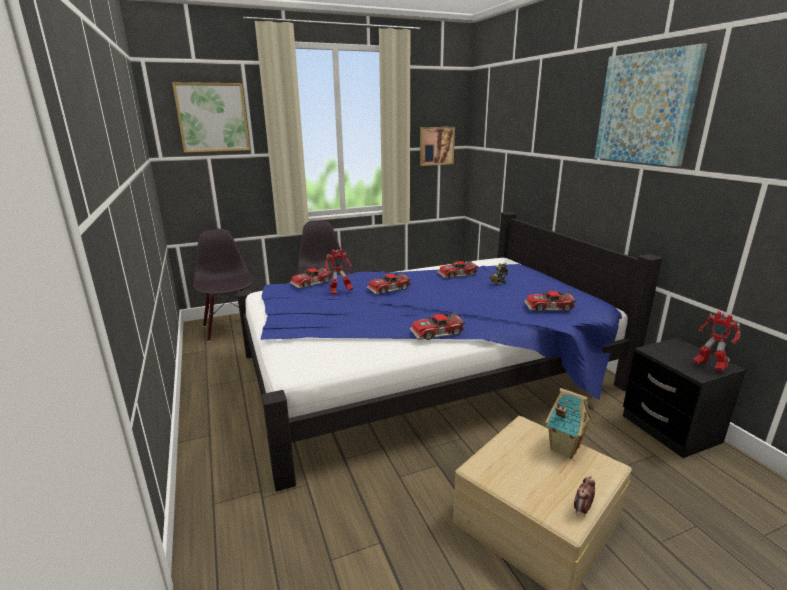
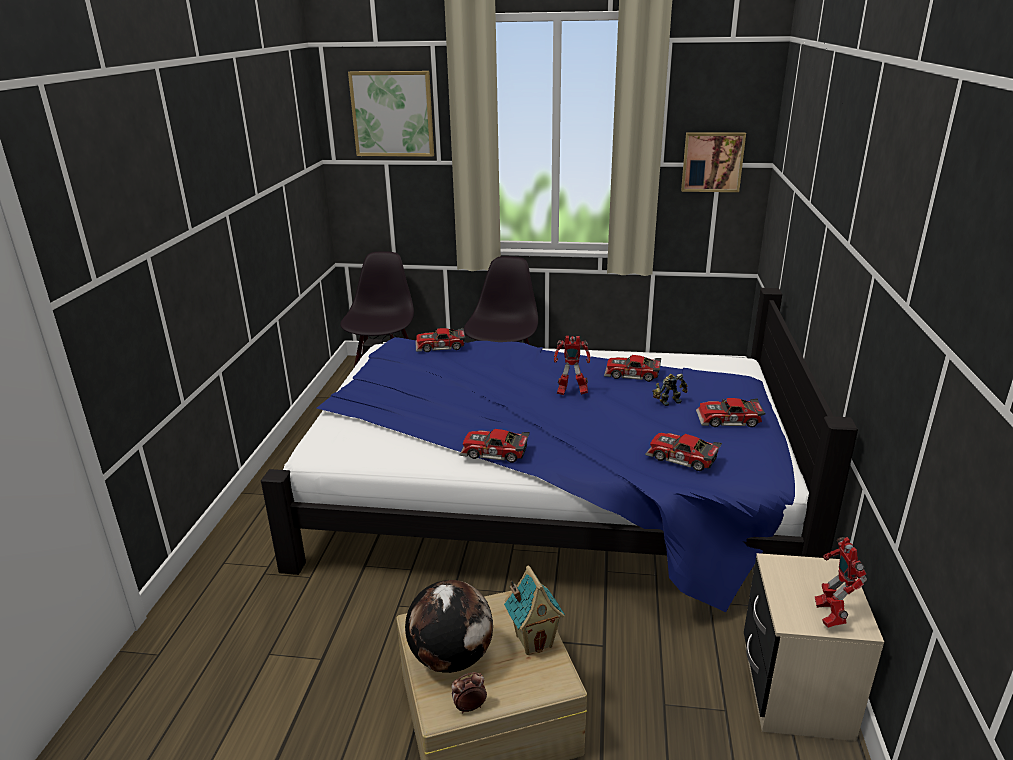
camera: 30 degrees right, 5 degrees up
(340, 292) = (454, 367): toy robot -> toy robot (571, 393)
(389, 289) = (514, 377): toy car -> toy car (729, 420)
(529, 482) = (451, 657): none -> globe
(645, 108) = (885, 180): picture -> none
(670, 429) = (795, 690): black nightstand -> beige nightstand

